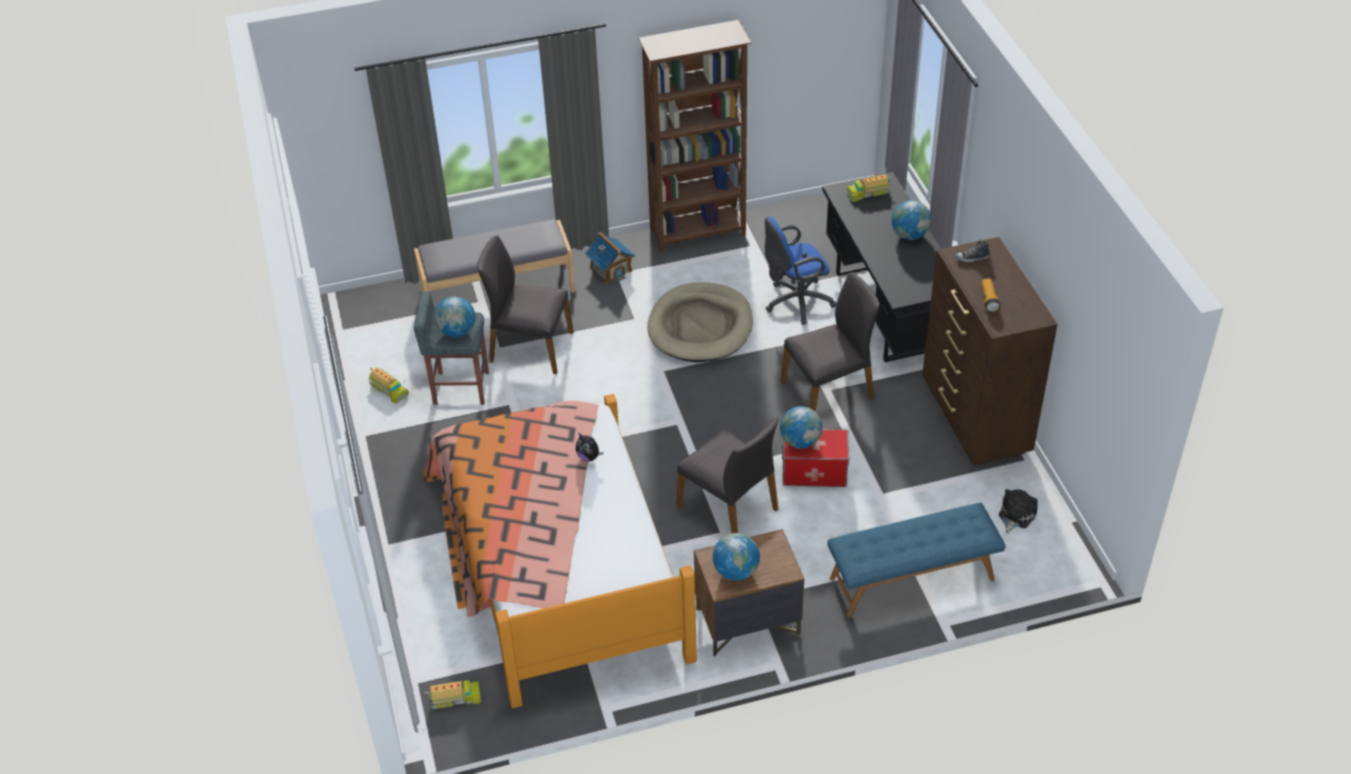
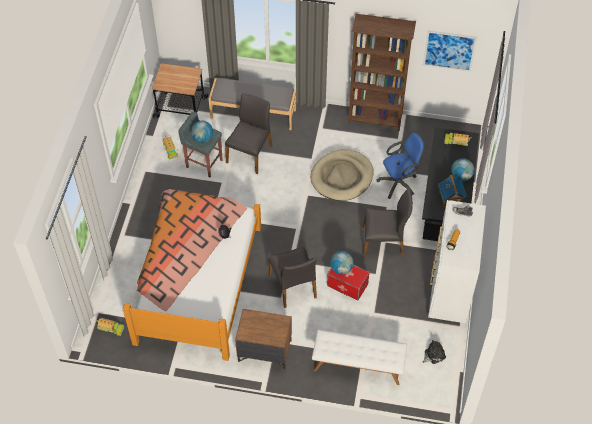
camera: 25 degrees right, 10 degrees up
(368, 323) = (181, 107): none -> cart
(530, 347) = (250, 154): grey chair -> grey chair turned 75 degrees clockwise
(611, 269) = (317, 123): toy house -> toy house (451, 197)
(736, 571) = (255, 329): globe -> none
(795, 302) = (399, 183): blue office chair -> blue office chair turned 150 degrees clockwise
(797, 60) = (449, 51): none -> picture
(912, 579) = (358, 365): blue bench -> white bench
(974, 419) = (449, 291): brown dresser -> white dresser

